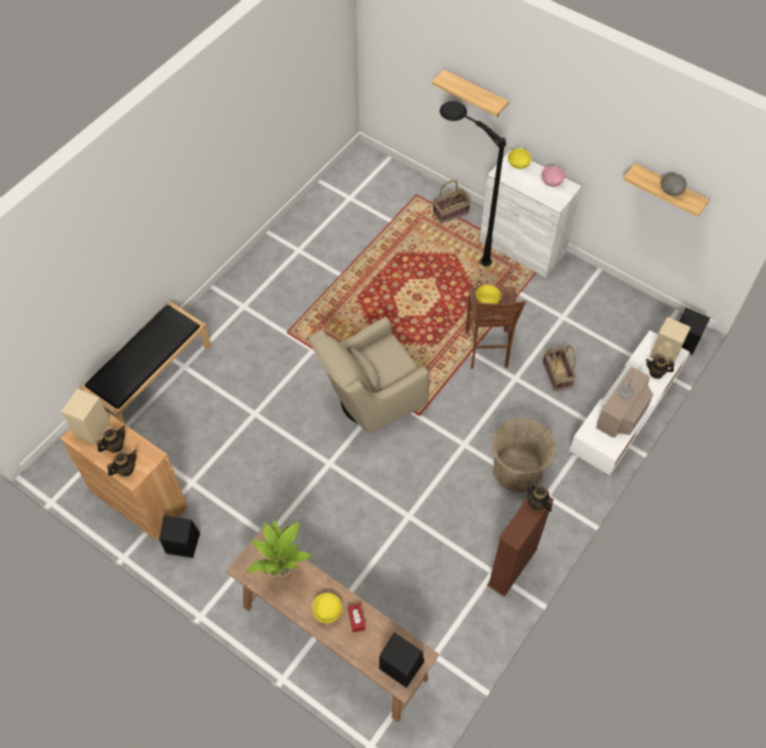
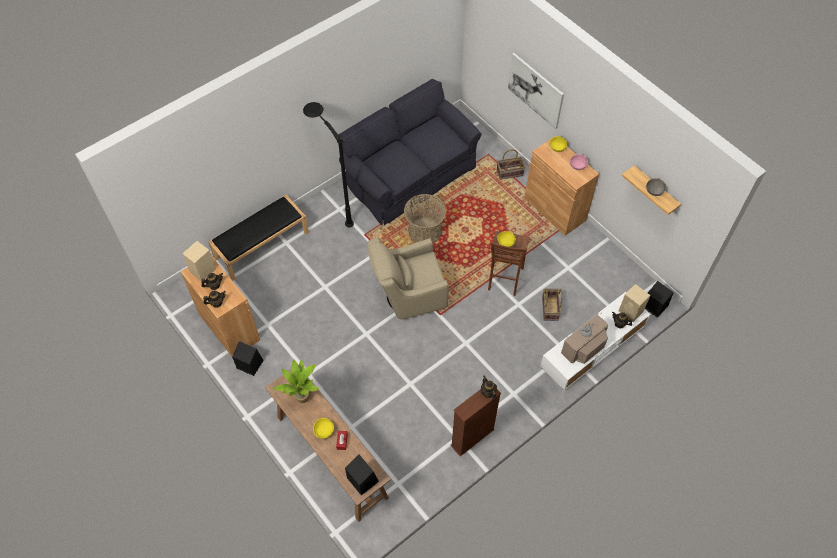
camera: 15 degrees right, 0 degrees up
(322, 241) = (409, 174): none -> black sofa
(455, 245) = (505, 197): black floor lamp -> black floor lamp (333, 206)
(475, 94) = (535, 90): shelf -> picture
(517, 469) = (498, 370): basket -> basket (424, 231)
(522, 247) = (555, 209): white cabinet -> brown cabinet

